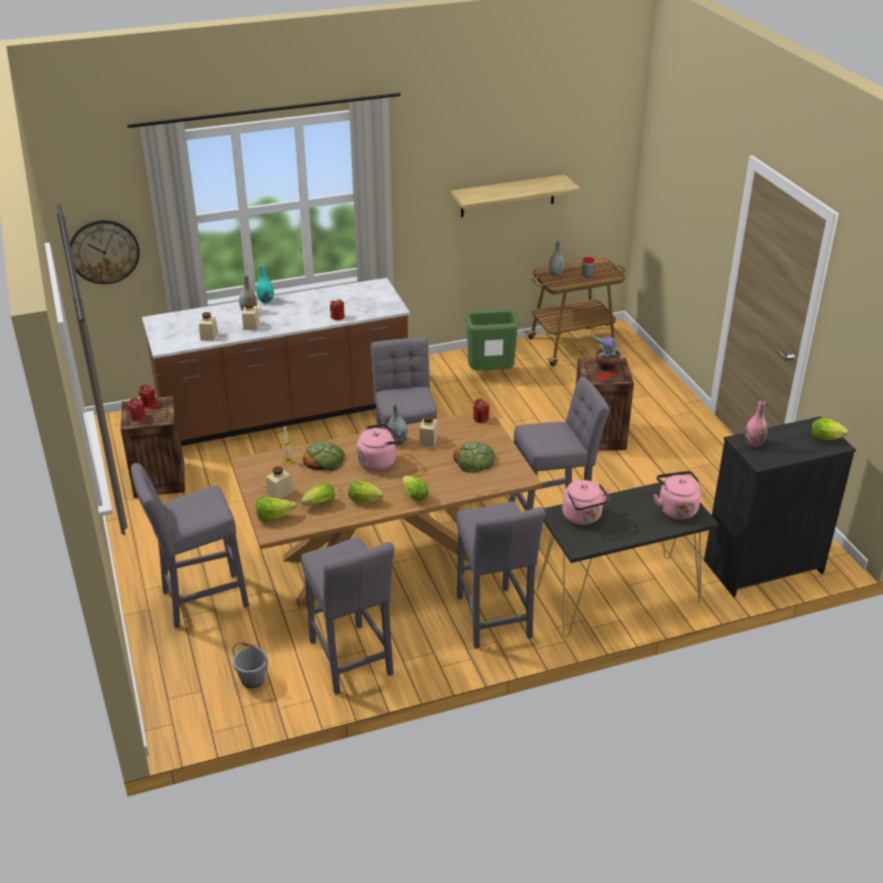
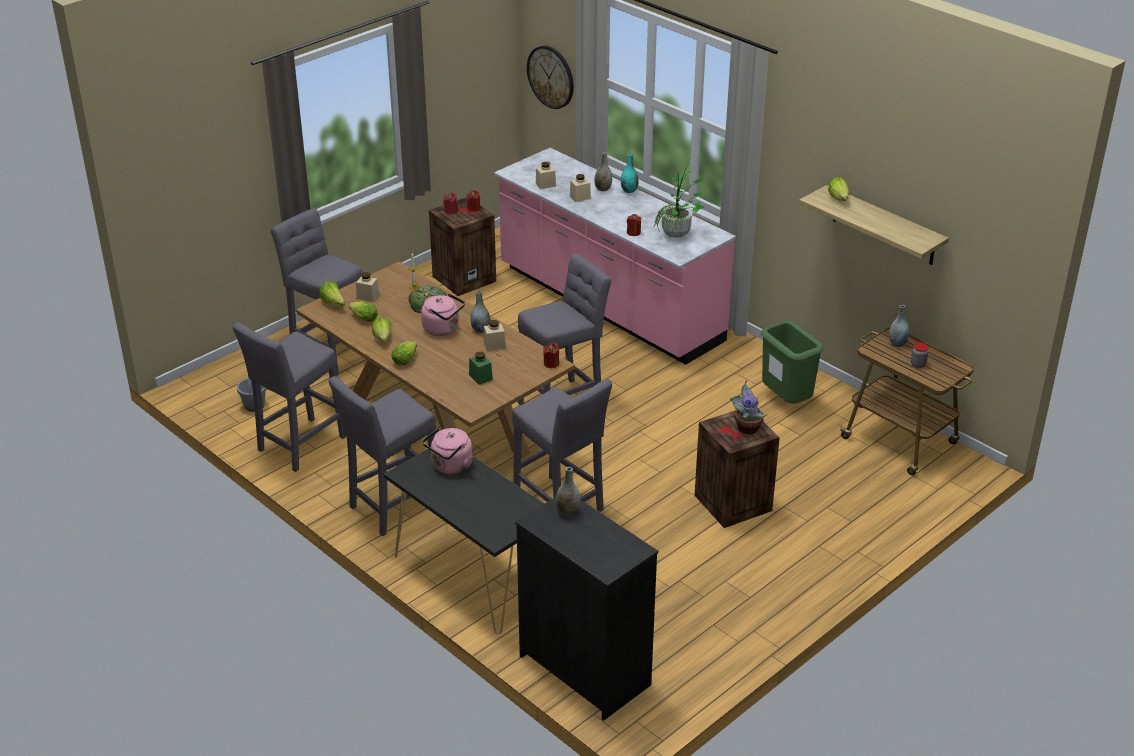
camera: 65 degrees right, 0 degrees up
(285, 413) = (609, 305): brown counter -> pink counter
(365, 301) = (677, 237): none -> potted plant
(474, 460) = (480, 377): bread -> green jar
(676, 508) = (501, 520): pink kettle -> none
(754, 443) = (567, 511): pink vase -> grey vase
(827, 438) = (614, 561): lettuce -> lettuce (839, 199)

